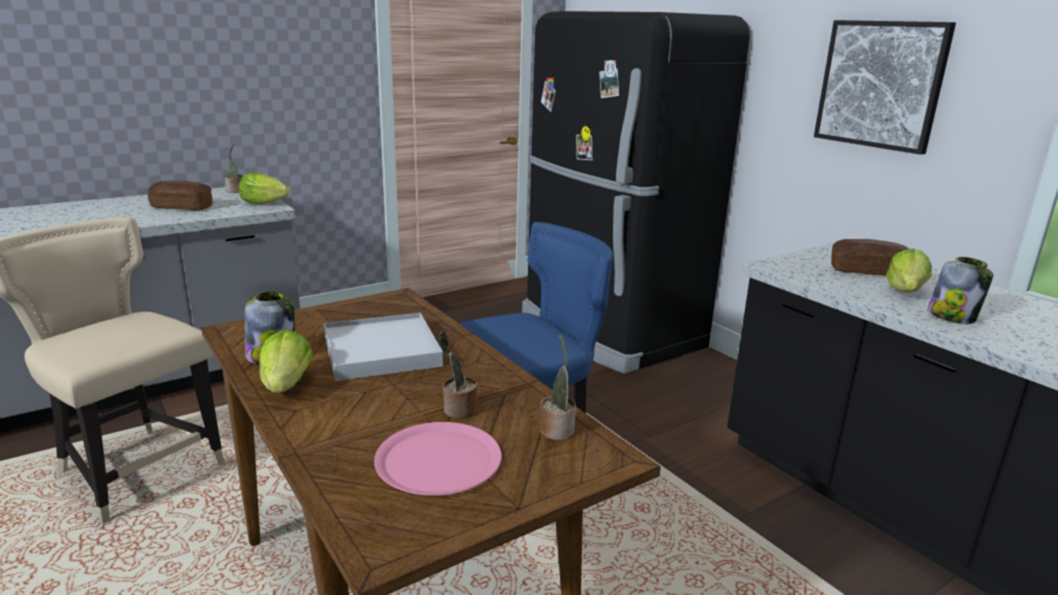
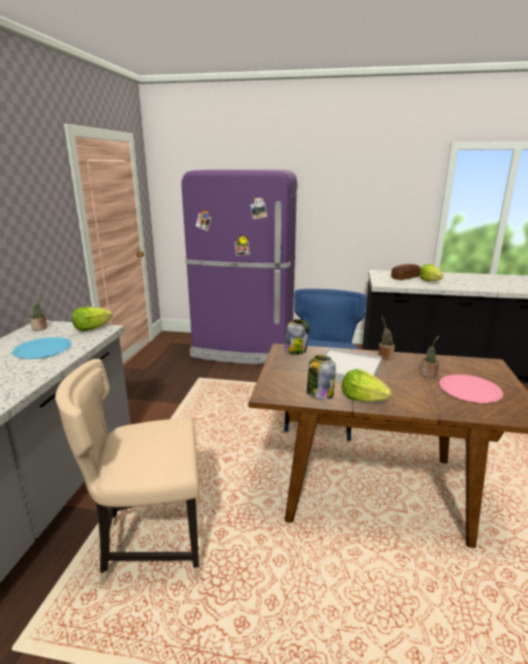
camera: 45 degrees left, 0 degrees up
(182, 207) = (42, 349): bread -> blue plate
(557, 429) = (462, 364): potted plant -> potted plant (384, 356)
(609, 331) = (244, 349): black fridge -> purple fridge
(880, 84) = (368, 199): picture -> none
(952, 316) = (457, 285): jar -> jar (295, 350)

